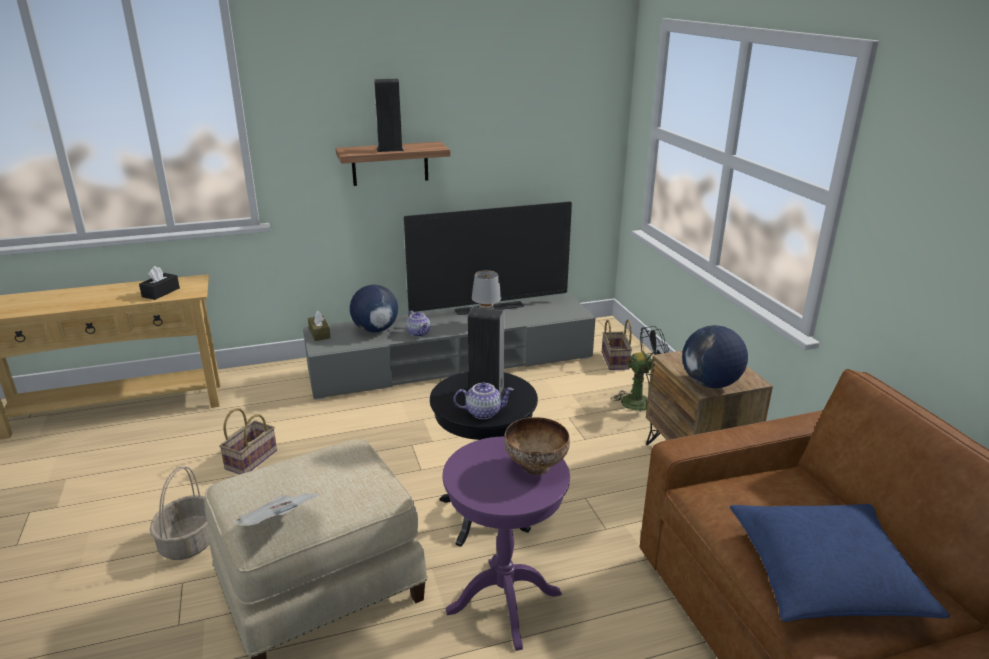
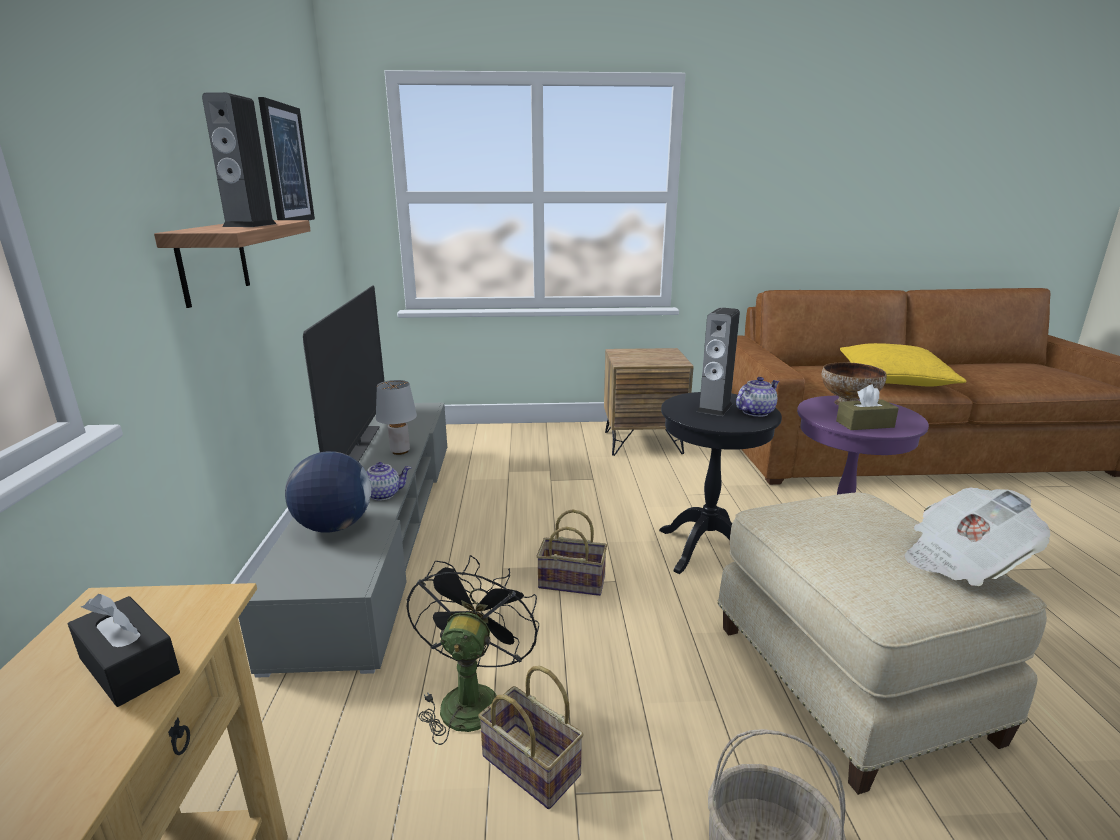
camera: 75 degrees left, 5 degrees down
(319, 333) = (288, 581): brown tissue box -> brown tissue box (864, 424)
(483, 412) = (755, 412): teapot -> teapot turned 45 degrees clockwise
(520, 102) = (286, 164): none -> picture
(616, 361) = (462, 441): basket -> basket (573, 581)
(643, 402) = (544, 444): black fan -> black fan (471, 697)
(710, 384) = (671, 360): globe -> none
(825, 575) = (894, 378): blue pillow -> yellow pillow

